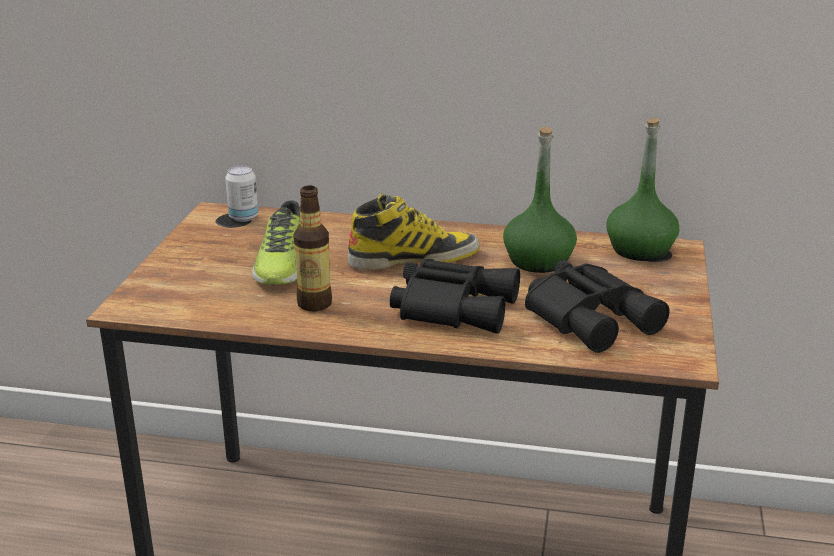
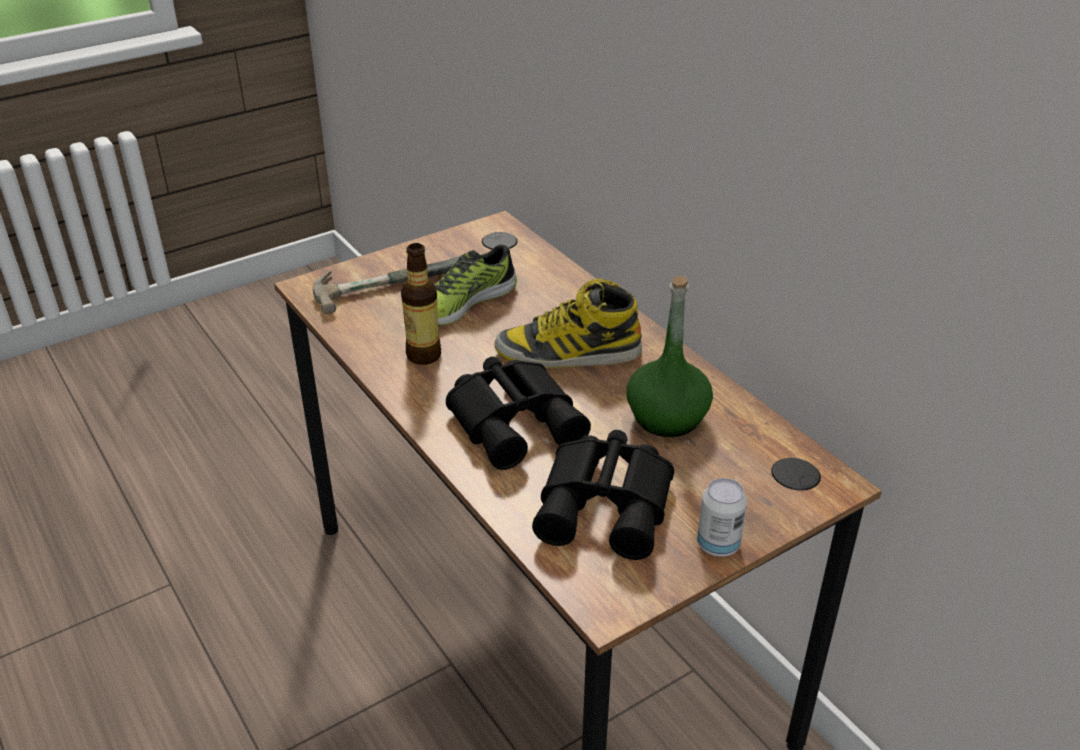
camera: 45 degrees right, 10 degrees up
(193, 275) = (391, 280): none -> hammer
(243, 217) = (508, 242): can -> can (718, 545)
(413, 258) = (568, 353): boot -> boot turned 150 degrees clockwise
(640, 250) = (786, 462): green bottle -> none

